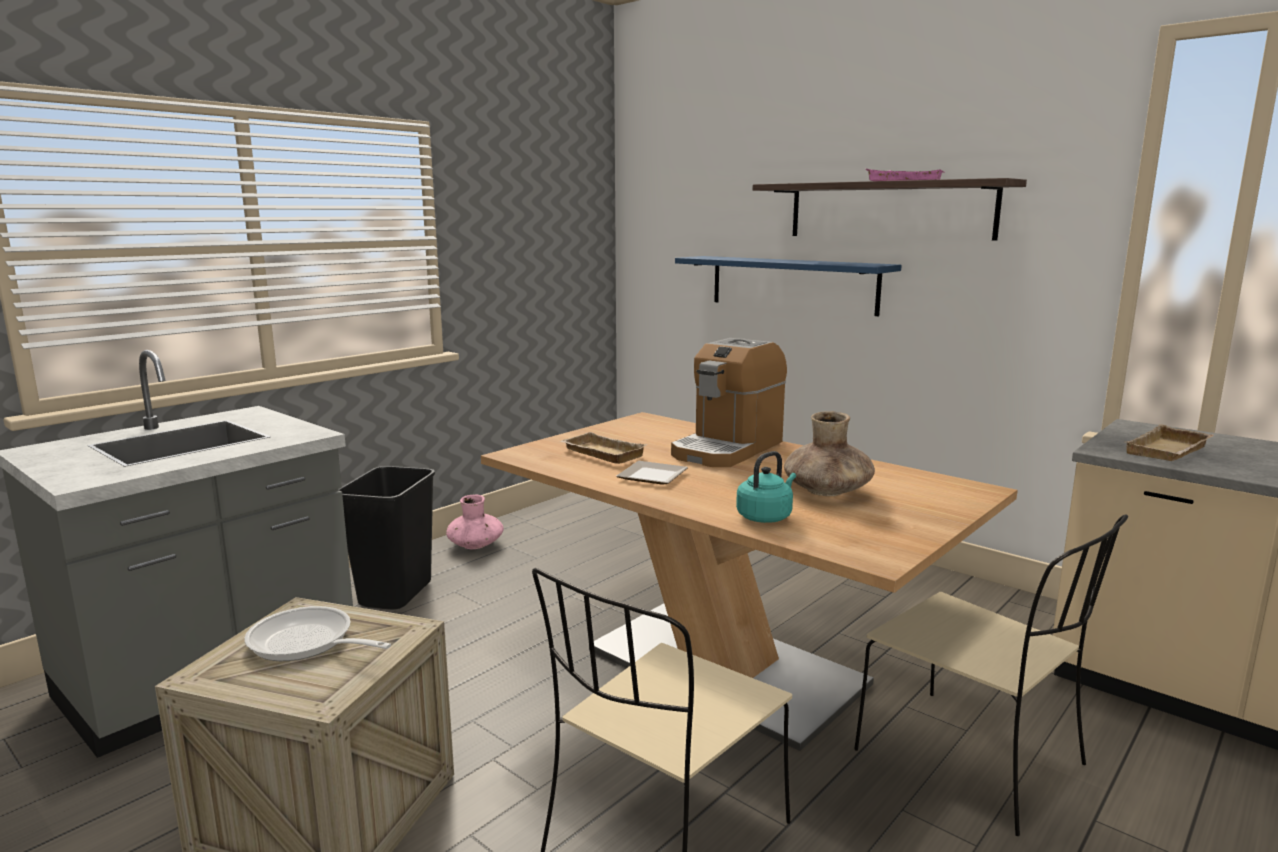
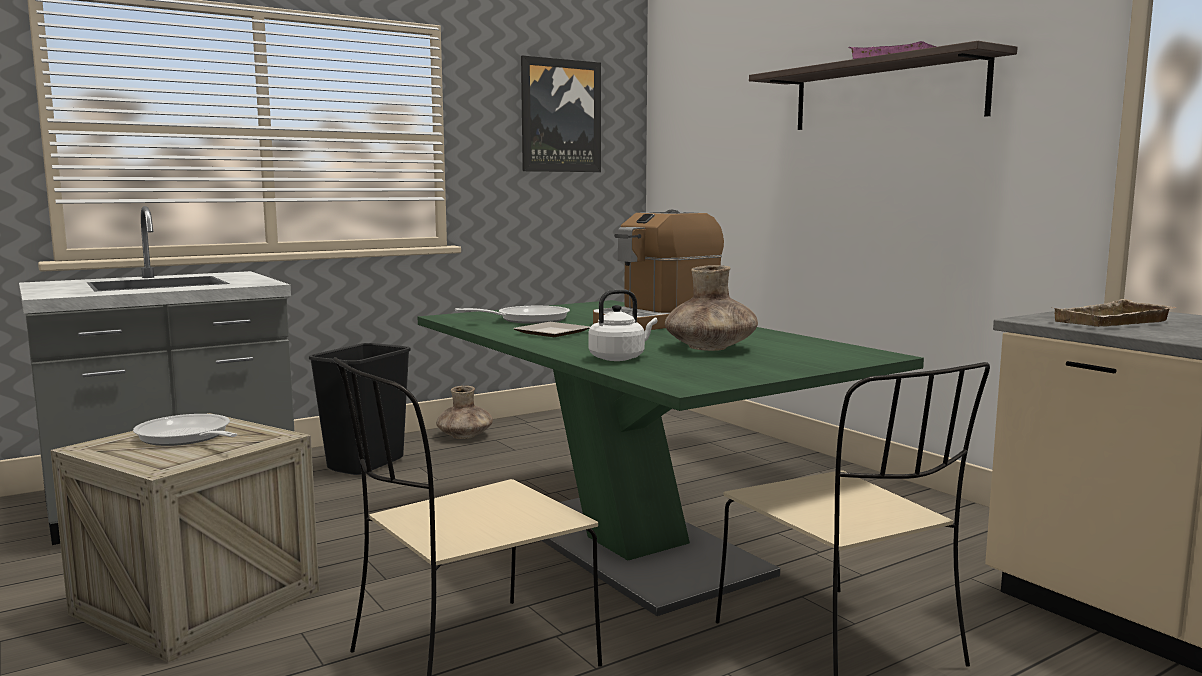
camera: 15 degrees right, 5 degrees down
(475, 545) = (465, 436): pink vase -> brown vase
(542, 212) = (560, 116): none -> picture
(600, 454) = (527, 319): beige tray -> frying pan
(725, 666) = (634, 546): brown dining table -> green dining table
(766, 517) = (619, 358): turquoise kettle -> white kettle
(792, 284) = (798, 181): blue shelf -> none

